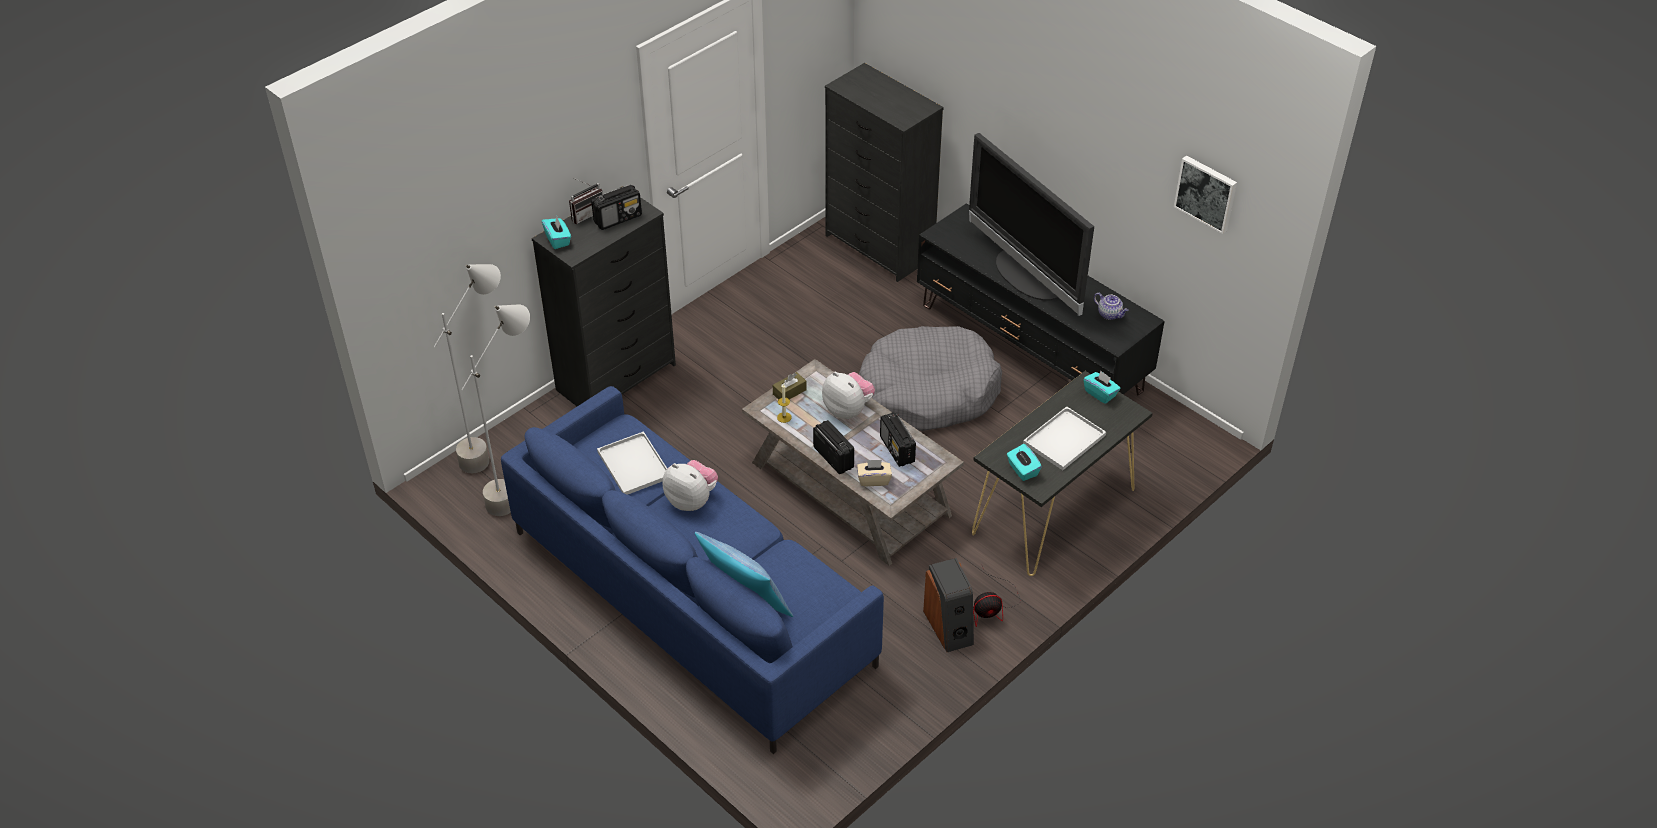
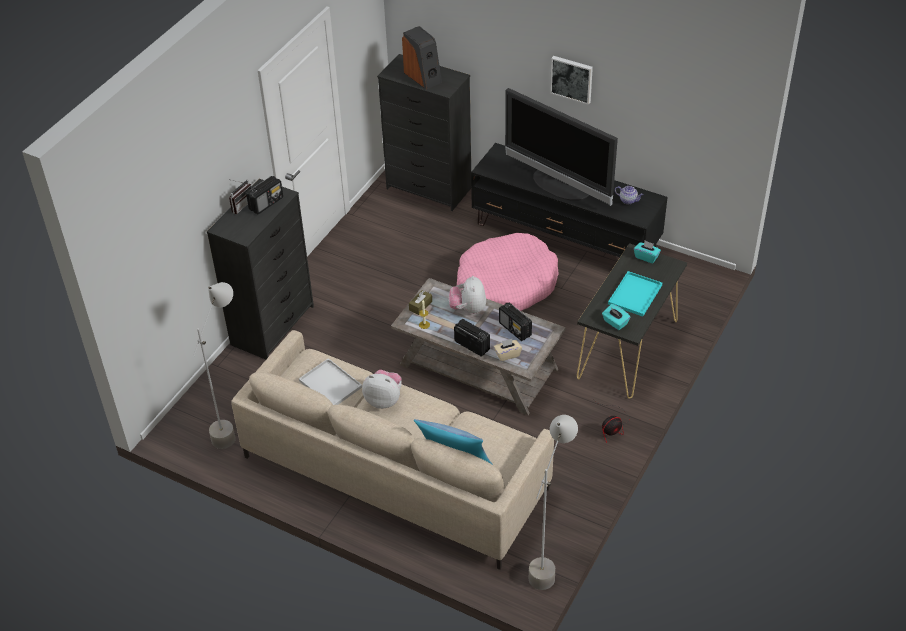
camera: 15 degrees left, 0 degrees up
(492, 447) = (199, 398): grey floor lamp -> grey floor lamp (549, 560)
(558, 240) = (227, 228): turquoise tissue box -> none
(692, 597) = (395, 472): blue sofa -> beige sofa
(848, 410) = (468, 309): plush toy -> plush toy turned 120 degrees counterclockwise
(927, 392) = (505, 285): grey dog bed -> pink dog bed
(949, 626) = (588, 447): speaker -> speaker (423, 77)
(1064, 440) = (635, 295): white tray -> turquoise tray
(1206, 193) = (692, 98): picture -> picture (572, 78)

